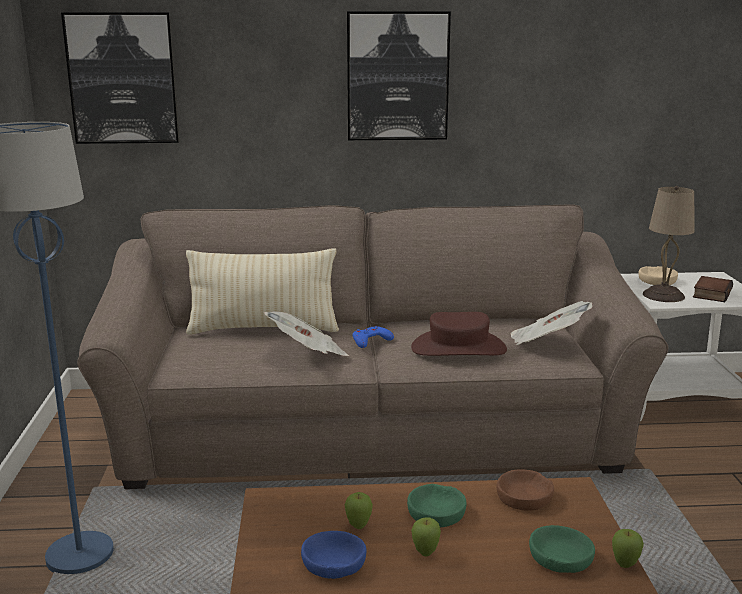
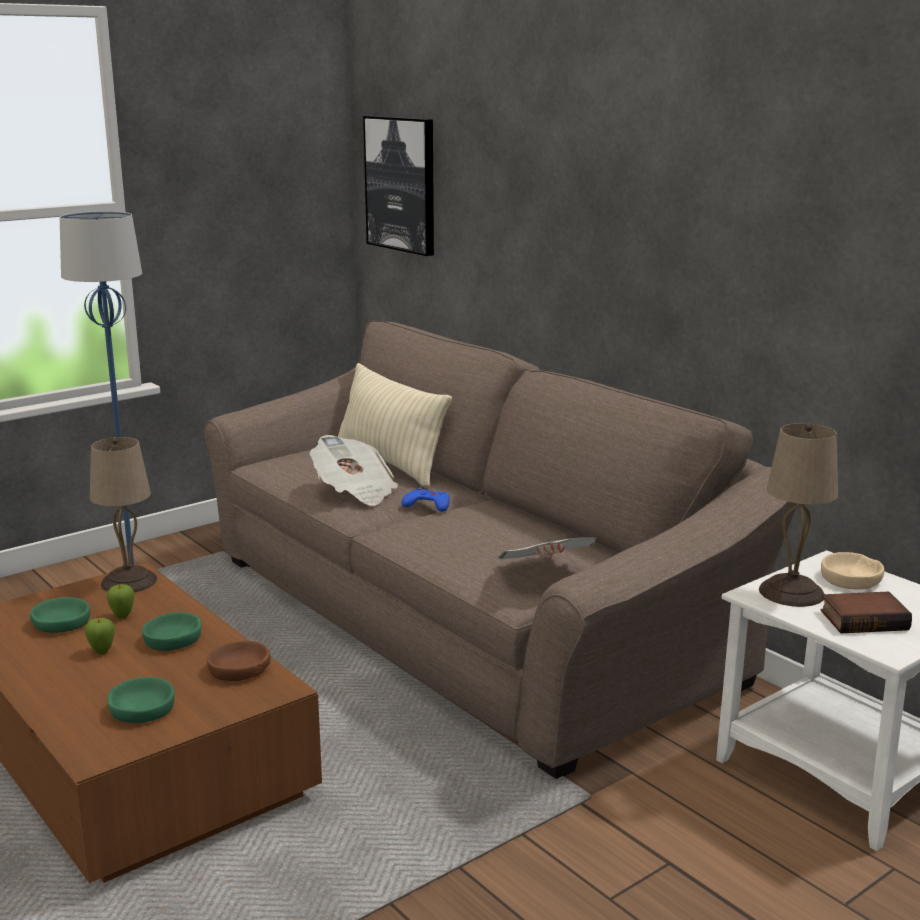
camera: 55 degrees right, 0 degrees up
(281, 506) = (129, 582): none -> beige table lamp
(333, 563) = (61, 623): blue bowl -> green bowl
(397, 76) = (602, 210): picture -> none
(458, 348) = (459, 540): brown hat -> none
(625, 565) = (152, 742): apple -> none

